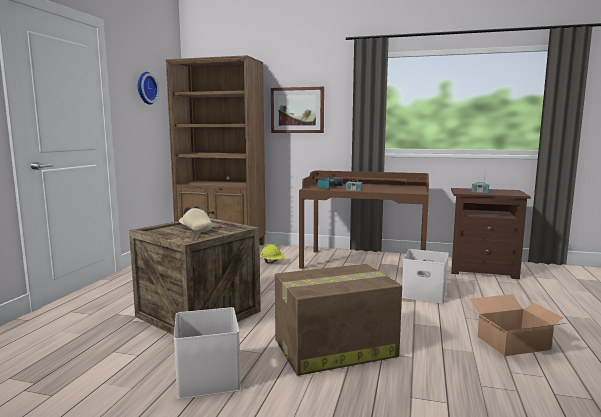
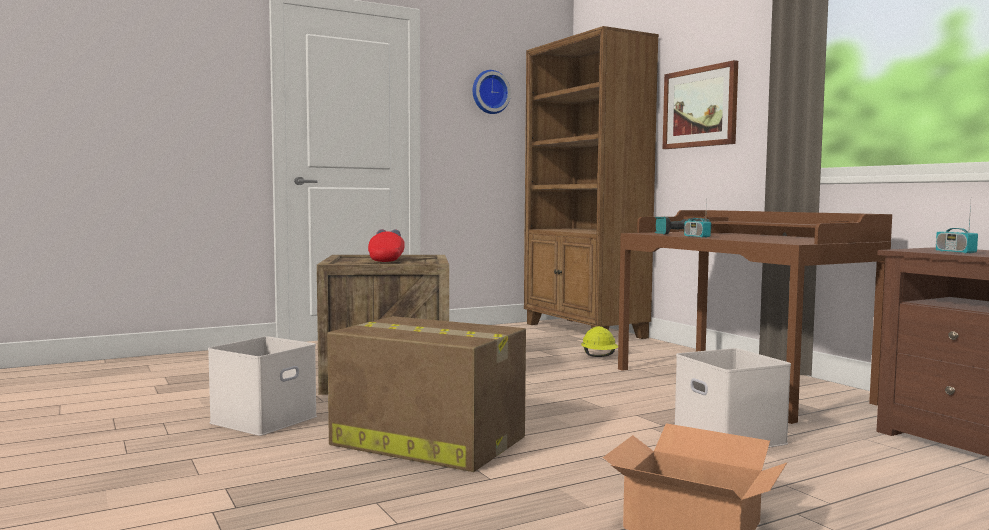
camera: 45 degrees right, 5 degrees down
(195, 229) = (386, 260): beige cap -> red cap

